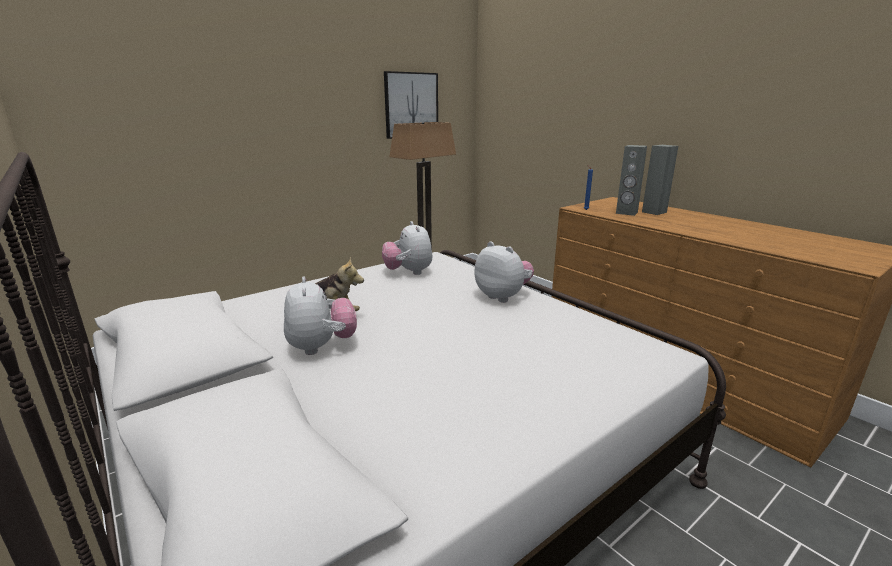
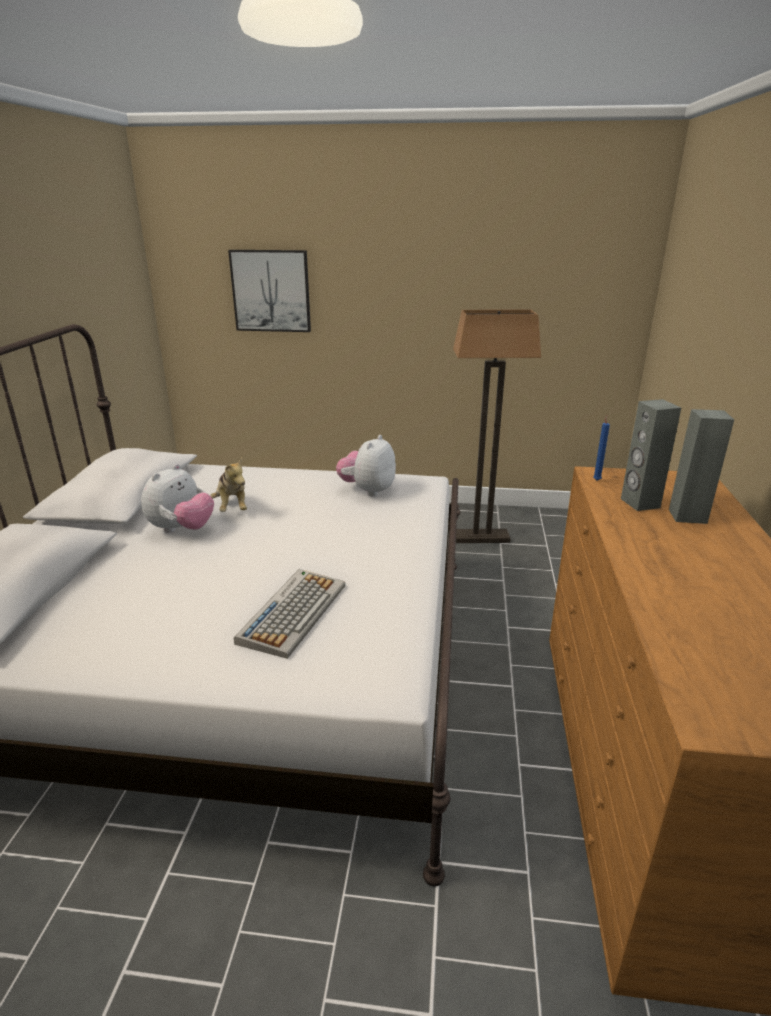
camera: 45 degrees right, 5 degrees up
(411, 105) = (537, 280): picture -> picture (271, 291)
(503, 296) = (389, 551): plush toy -> none
(533, 350) = (293, 612): none -> keyboard

